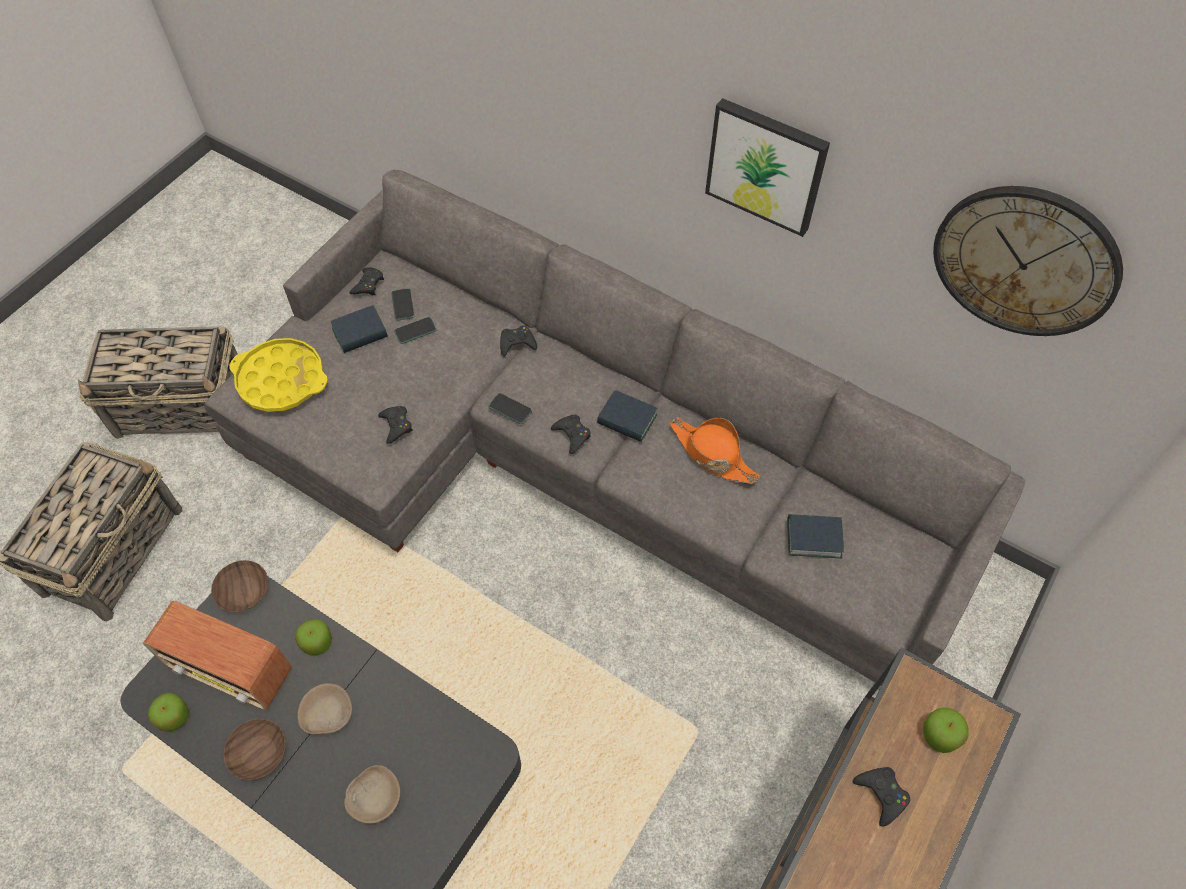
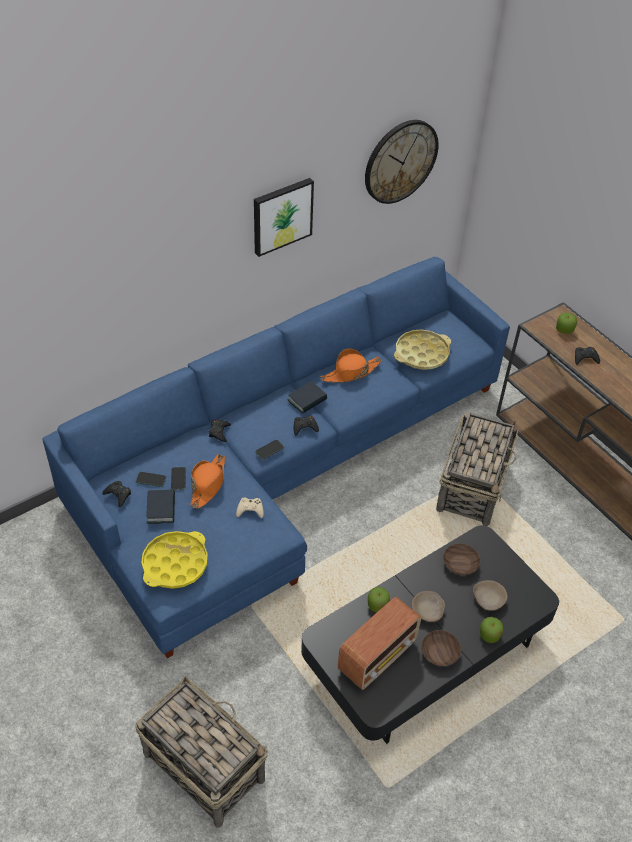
camera: 70 degrees left, 10 degrees down
(174, 717) = (397, 696): apple -> apple (489, 635)
(184, 405) = (93, 691): basket -> basket (473, 485)
(244, 592) = (323, 638): brown bowl -> brown bowl (461, 564)
(396, 425) = (250, 510): black game controller -> beige game controller
(420, 364) = (208, 484): none -> orange hat
(579, 459) = (277, 468): grey sofa -> blue sofa
(813, 538) = (421, 353): book -> yellow tray

